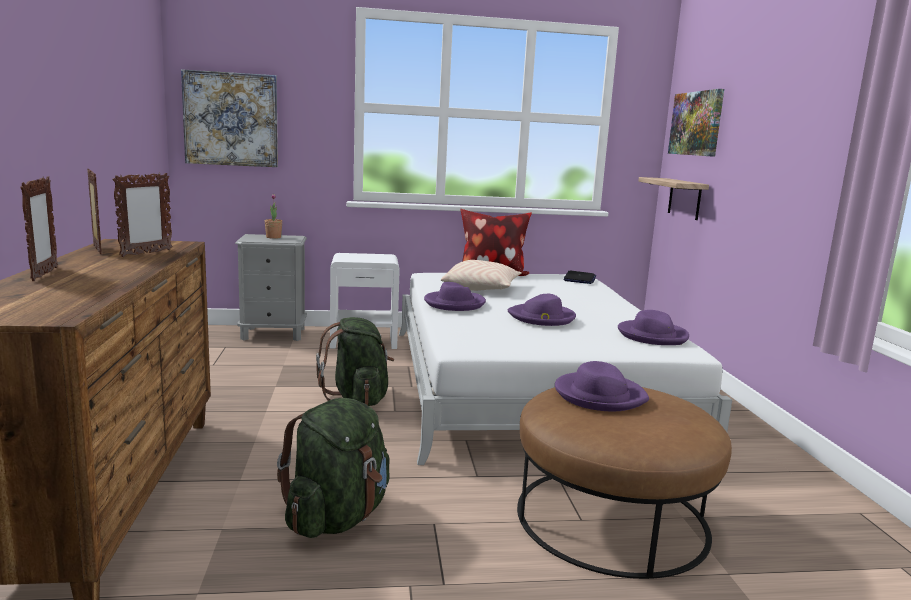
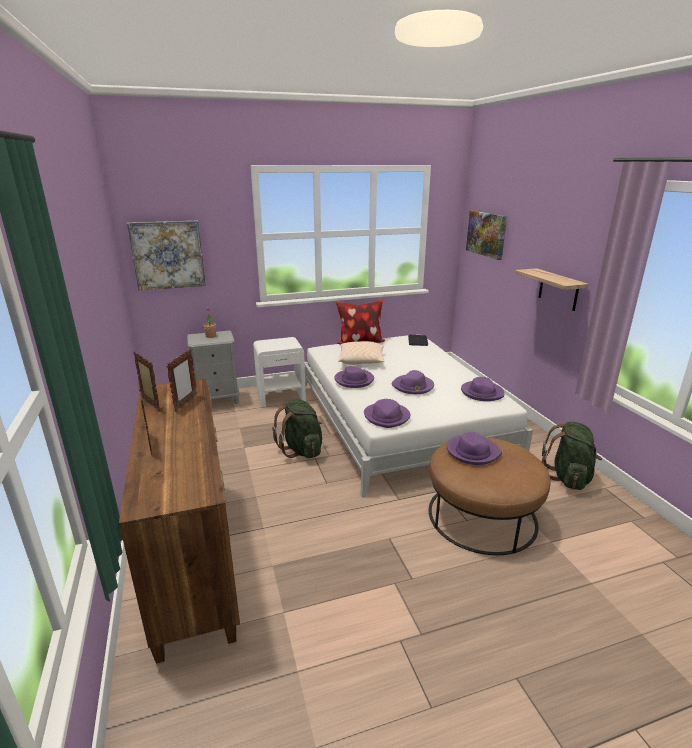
camera: 10 degrees left, 10 degrees up
(337, 517) = (334, 545): green backpack -> green backpack (568, 477)
(479, 342) = (387, 417): none -> purple hat
(684, 198) = (479, 282): shelf -> shelf (558, 289)

